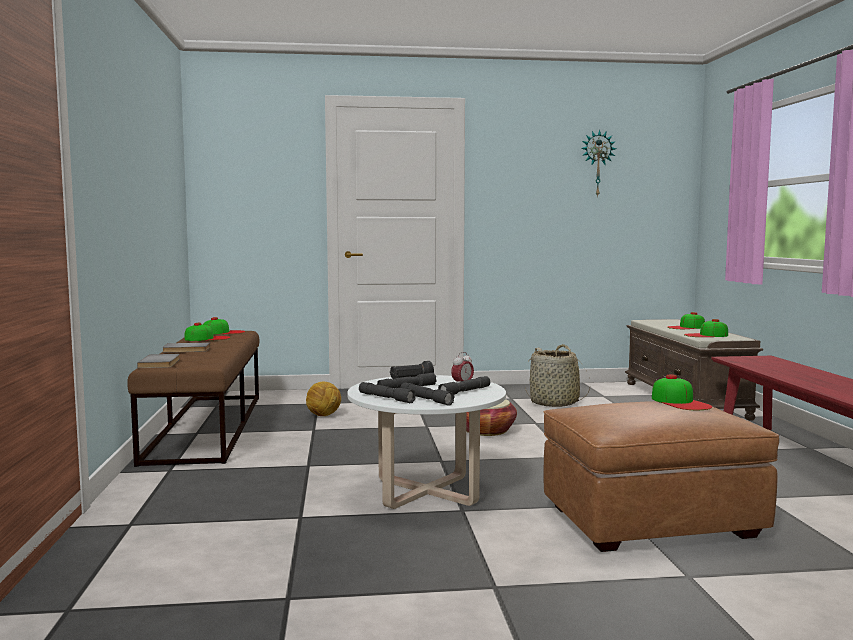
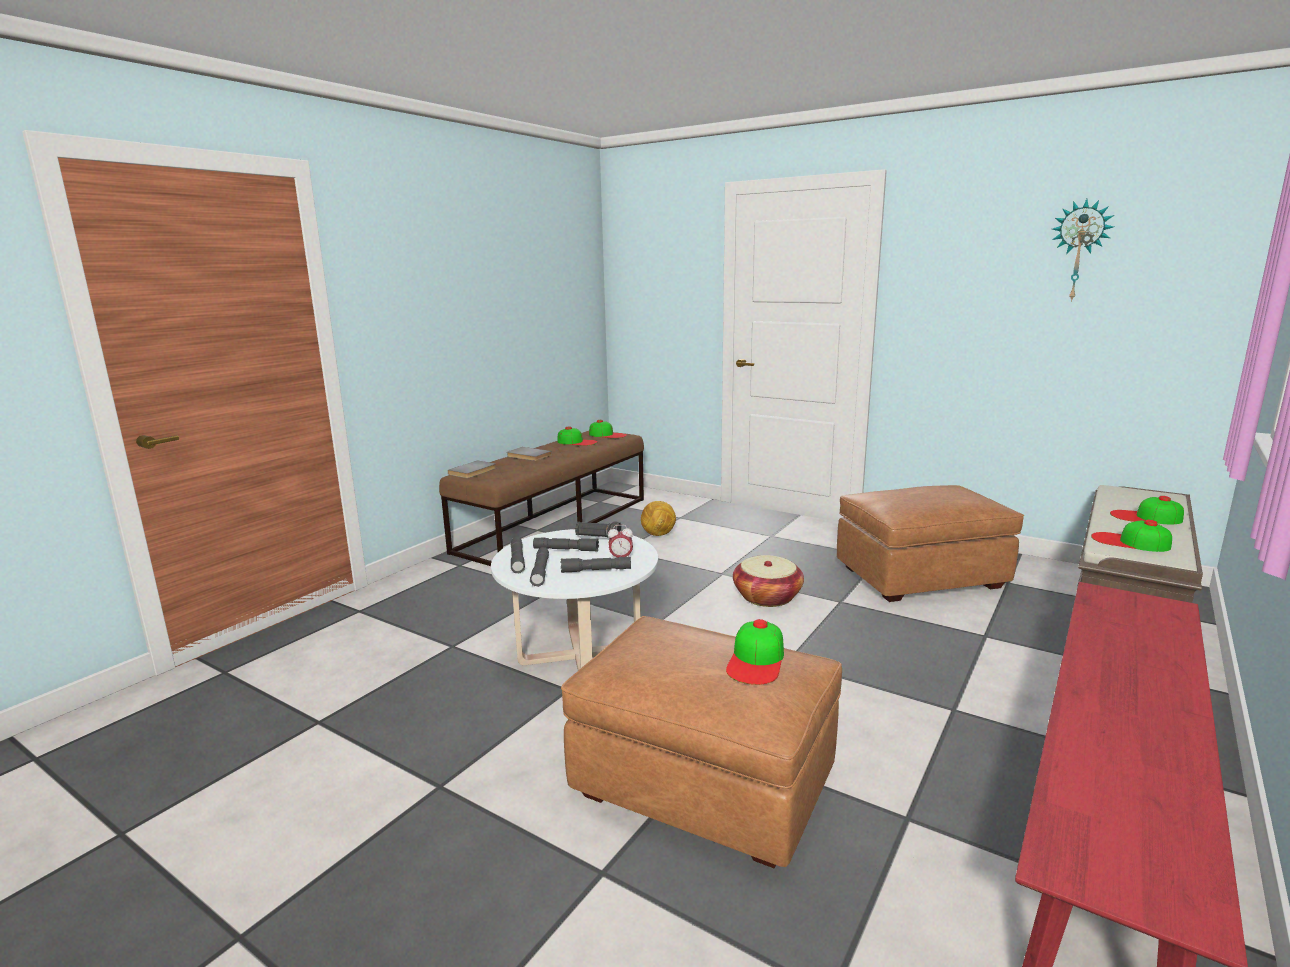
camera: 40 degrees right, 10 degrees up
(554, 403) = (920, 577): basket -> brown ottoman

